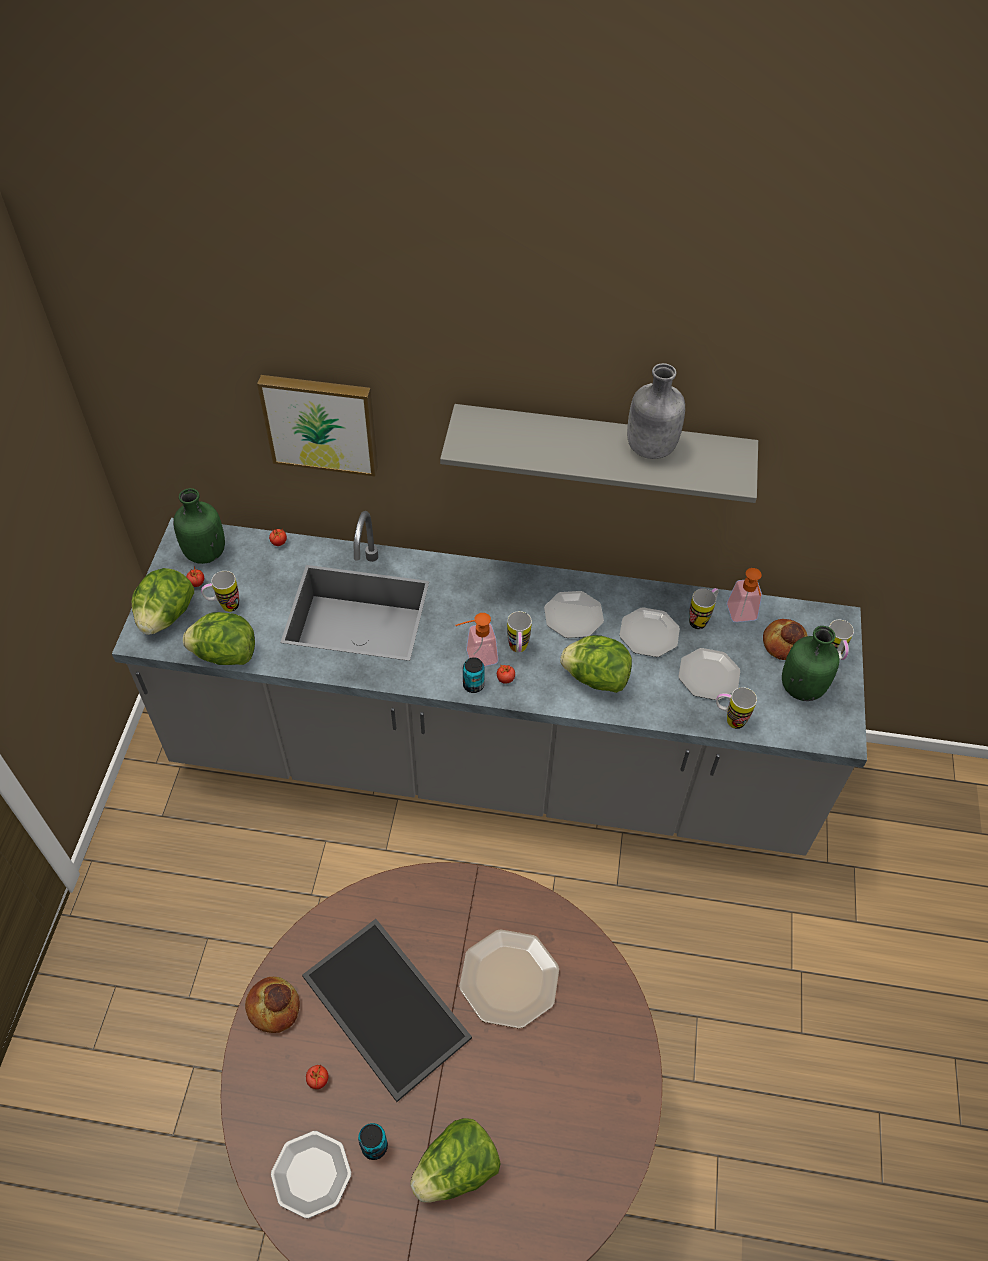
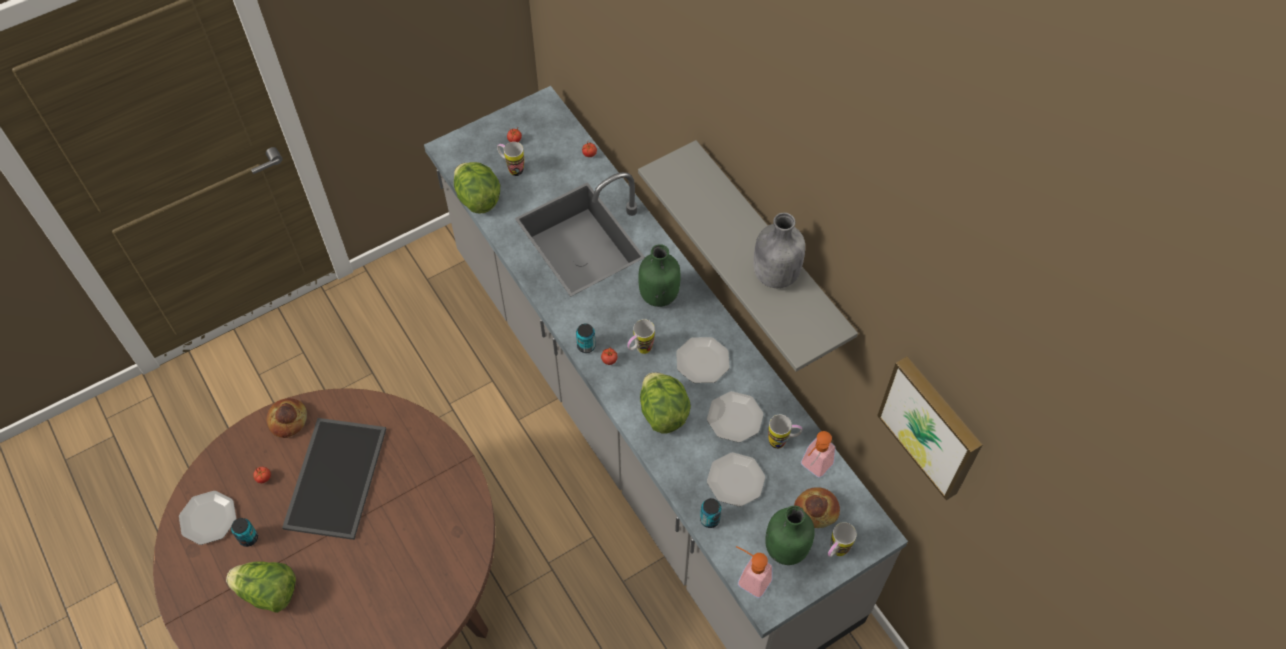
camera: 50 degrees right, 5 degrees up
(166, 616) = (475, 147): lettuce -> none
(204, 553) = (541, 124): green bottle -> green bottle (658, 294)
(321, 422) = (630, 88): picture -> picture (932, 426)
(476, 657) = (609, 331): soap dispenser -> soap dispenser (749, 578)
(508, 979) = (409, 531): plate -> none
(729, 719) = (709, 519): mug -> can

